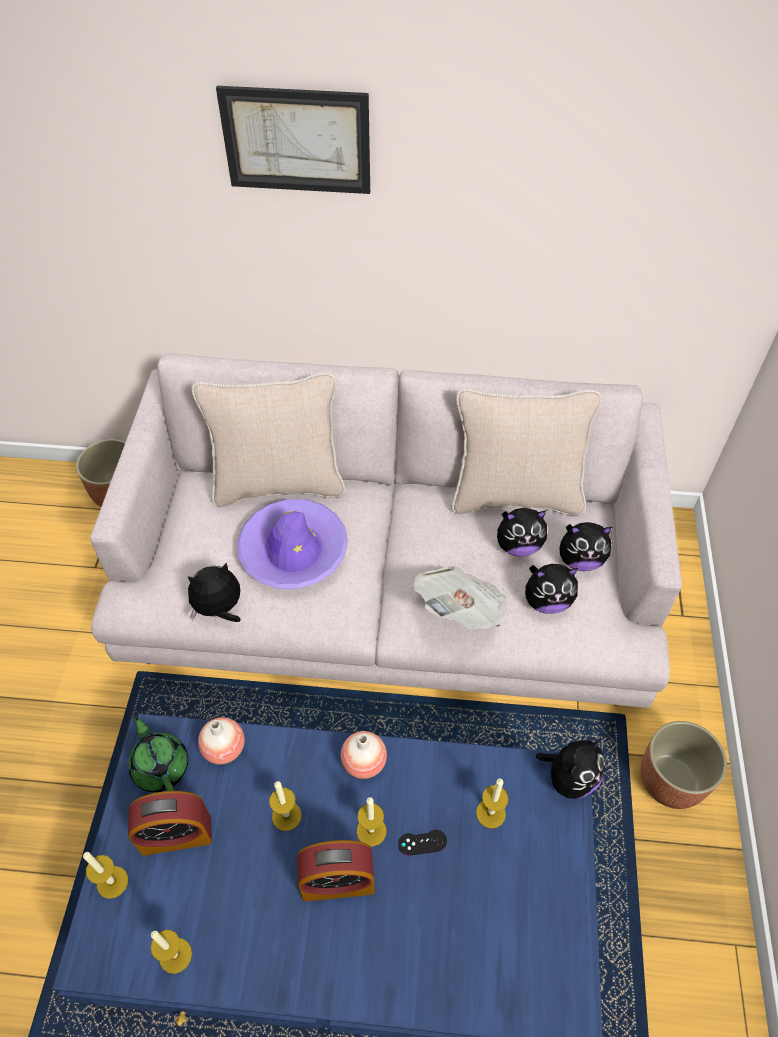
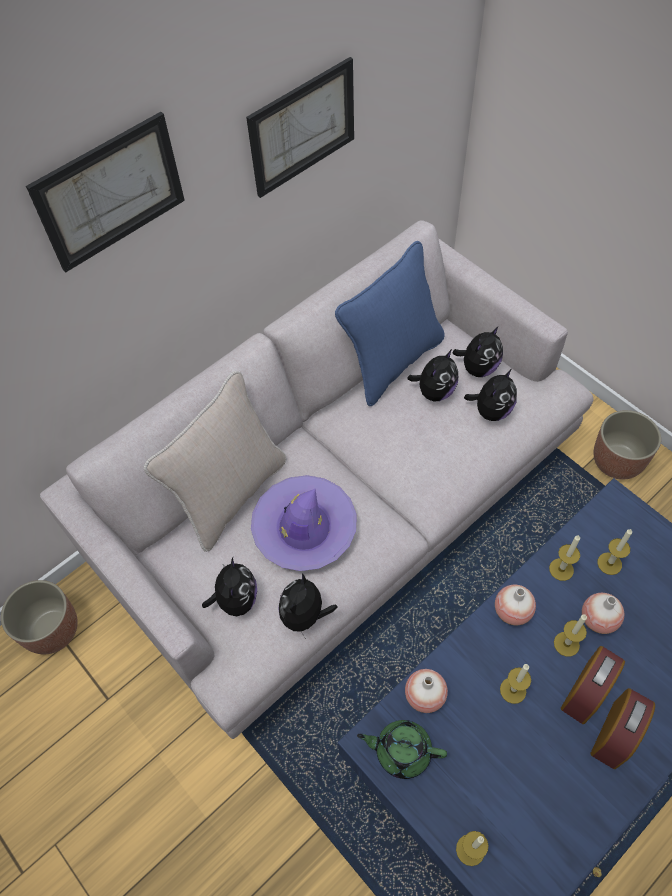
camera: 45 degrees left, 5 degrees up
(175, 955) = (561, 840): candle -> candle (561, 569)
(176, 834) = (468, 777): alarm clock -> alarm clock (615, 734)
(422, 842) = (598, 619): black game controller -> vase
(463, 610) = (454, 462): newspaper -> none
(515, 496) = (392, 362): beige pillow -> blue pillow
(531, 202) = (302, 127): none -> picture
(569, 777) = (620, 501): plush toy -> plush toy (236, 599)

